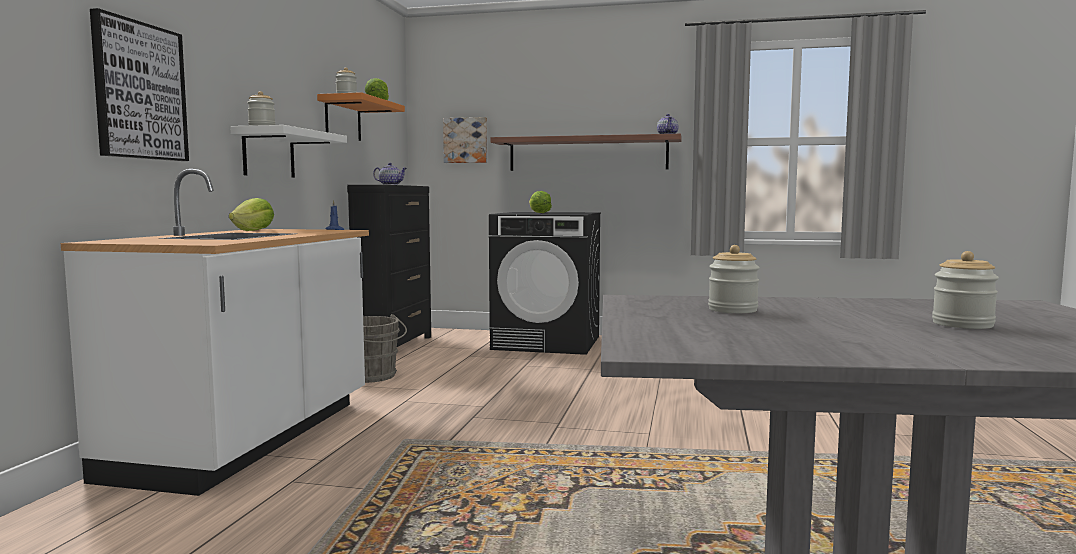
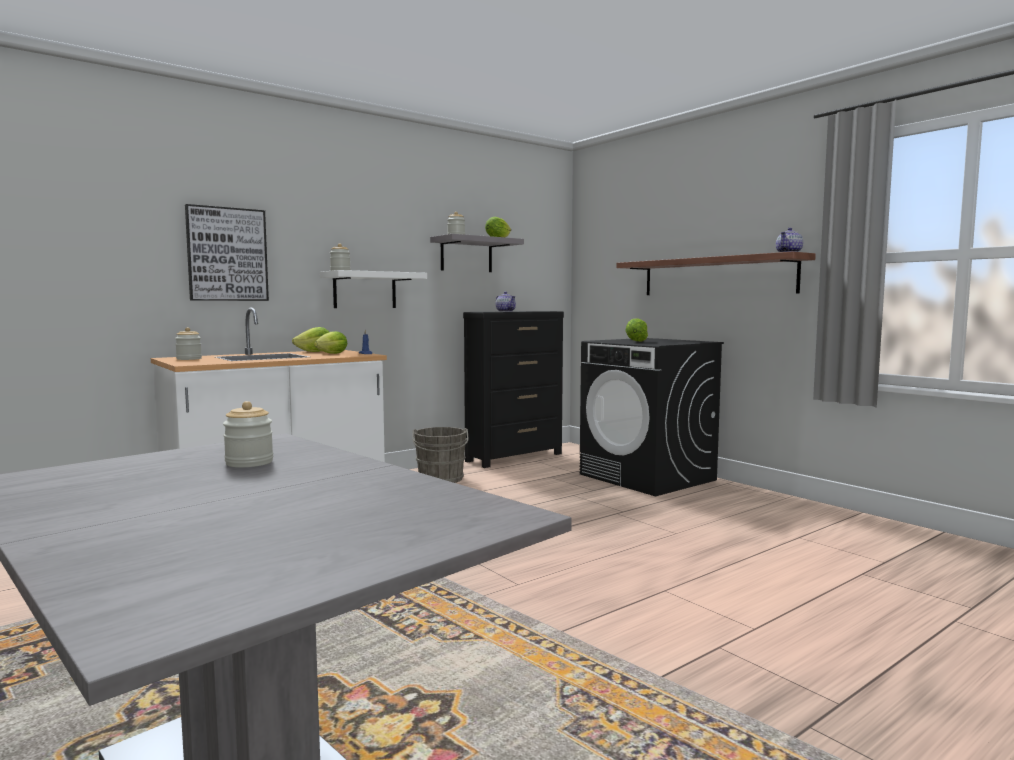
camera: 40 degrees right, 0 degrees up
(293, 231) = (330, 354): none -> lettuce
(343, 119) = (466, 255): orange shelf -> grey shelf
(466, 140) = (612, 265): picture -> none
(962, 324) = (275, 516): jar -> jar (189, 359)

